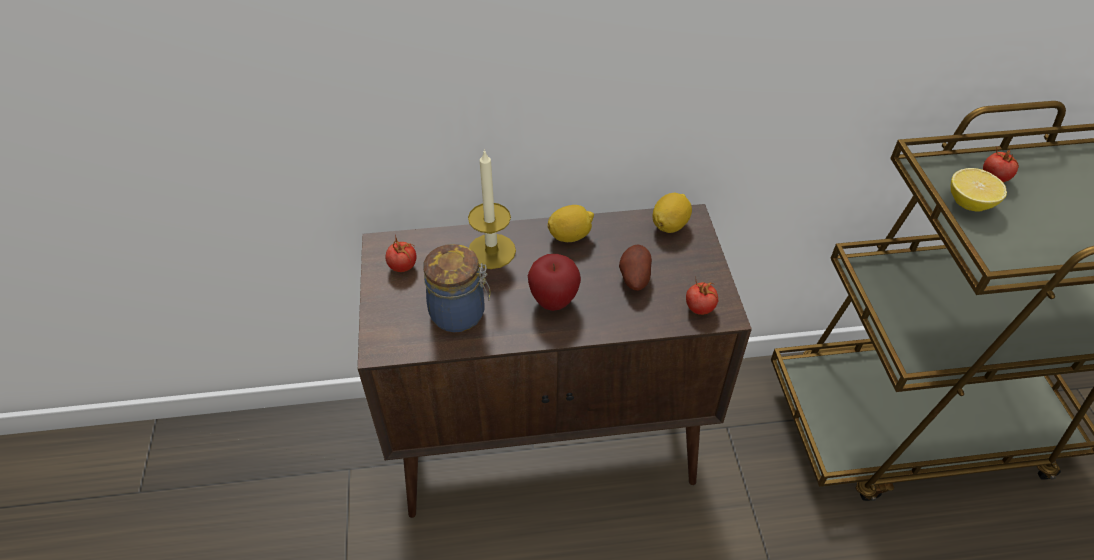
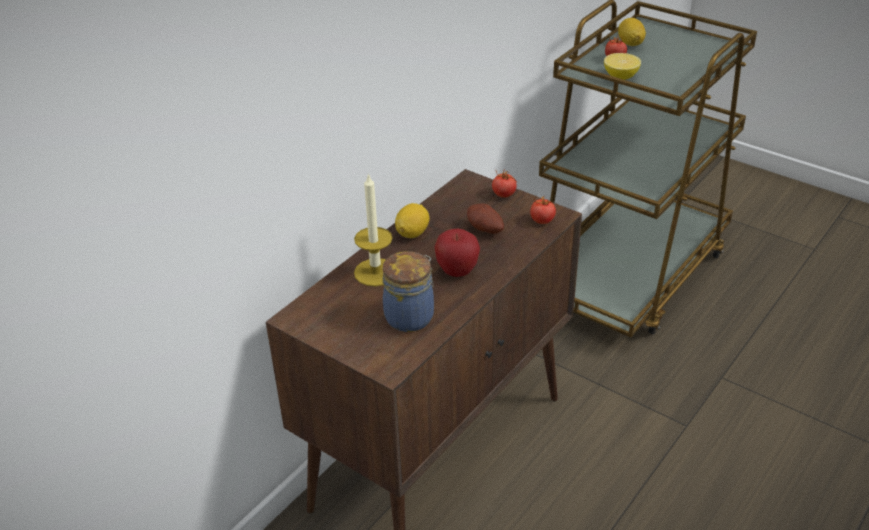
camera: 45 degrees left, 10 degrees down
(403, 266) = (329, 319): tomato -> tomato (504, 195)
(670, 225) = (462, 191): lemon -> lemon (630, 43)

